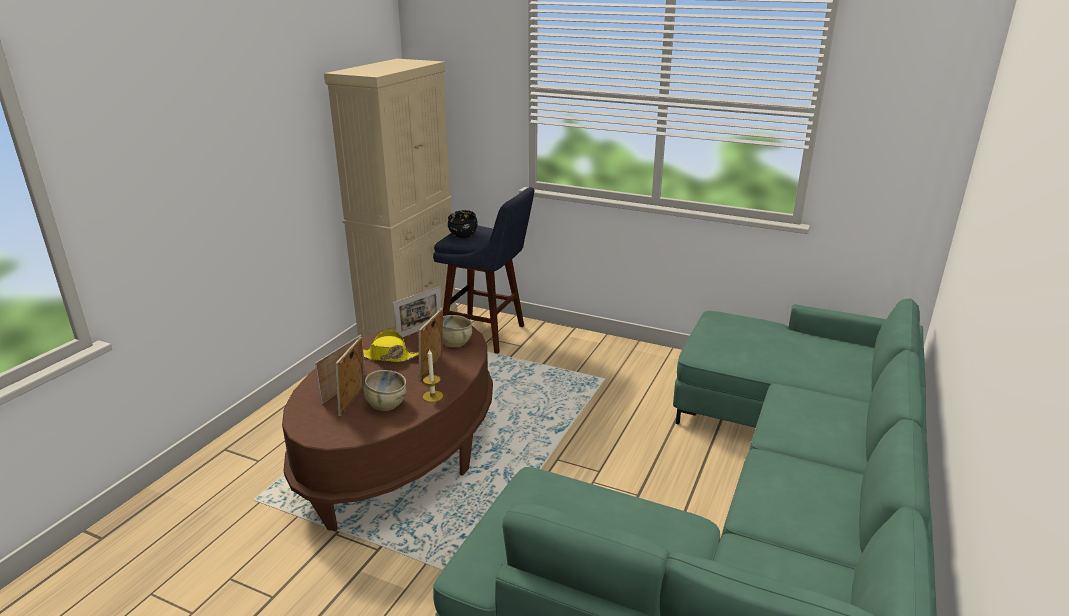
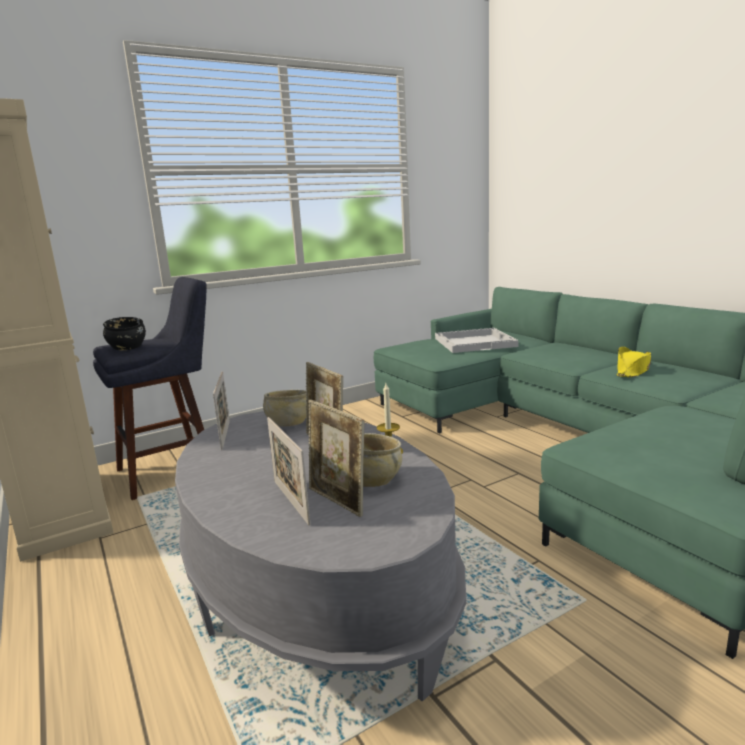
camera: 55 degrees left, 10 degrees down
(388, 356) = (255, 461): yellow hat -> yellow hat (632, 371)
(400, 453) = (314, 587): brown coffee table -> grey coffee table
(791, 354) = (475, 342): none -> white tray

